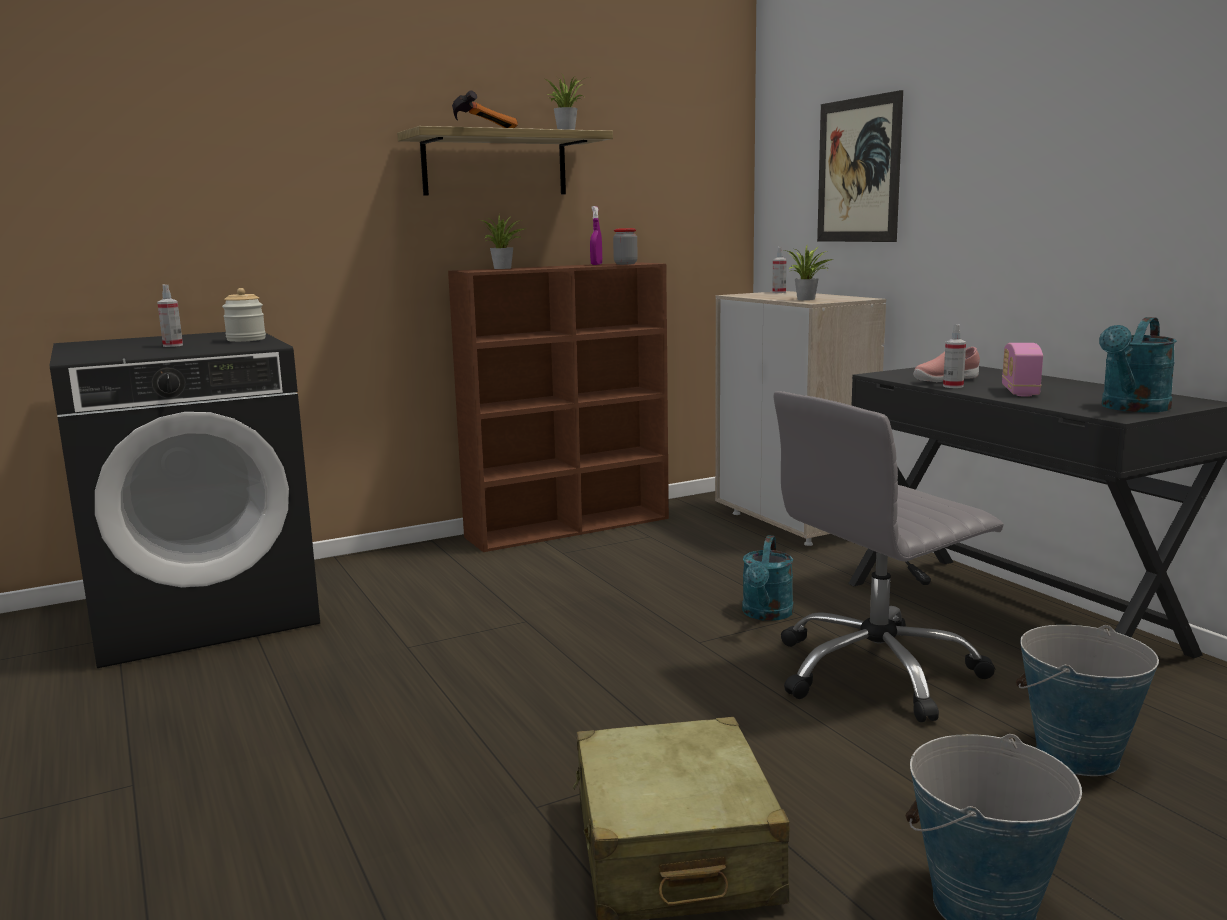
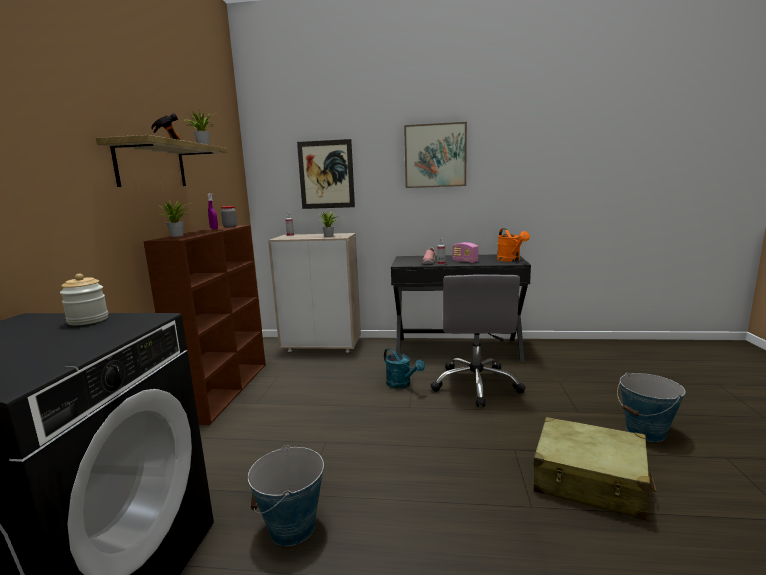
camera: 55 degrees left, 0 degrees up
(173, 345) = (36, 343): spray bottle -> none
(1057, 117) = (435, 156): none -> picture
(1077, 755) = (561, 380): bucket -> bucket (292, 528)
(1132, 408) = (510, 260): turquoise watering can -> orange watering can

